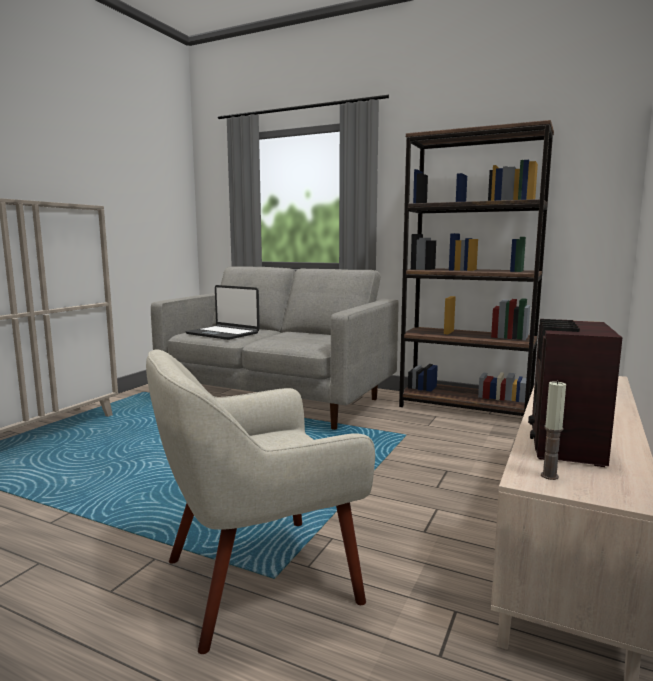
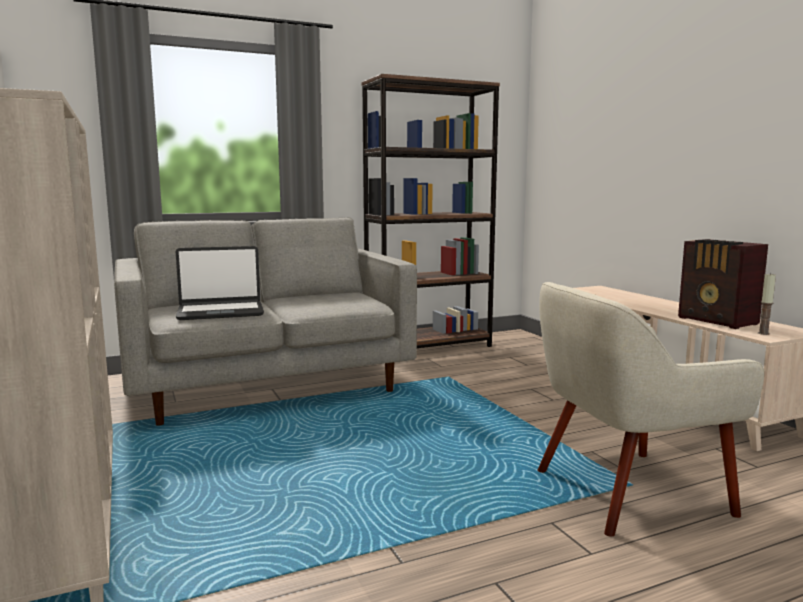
camera: 50 degrees left, 0 degrees up
(257, 579) = (626, 491): beige armchair -> beige armchair turned 60 degrees clockwise

